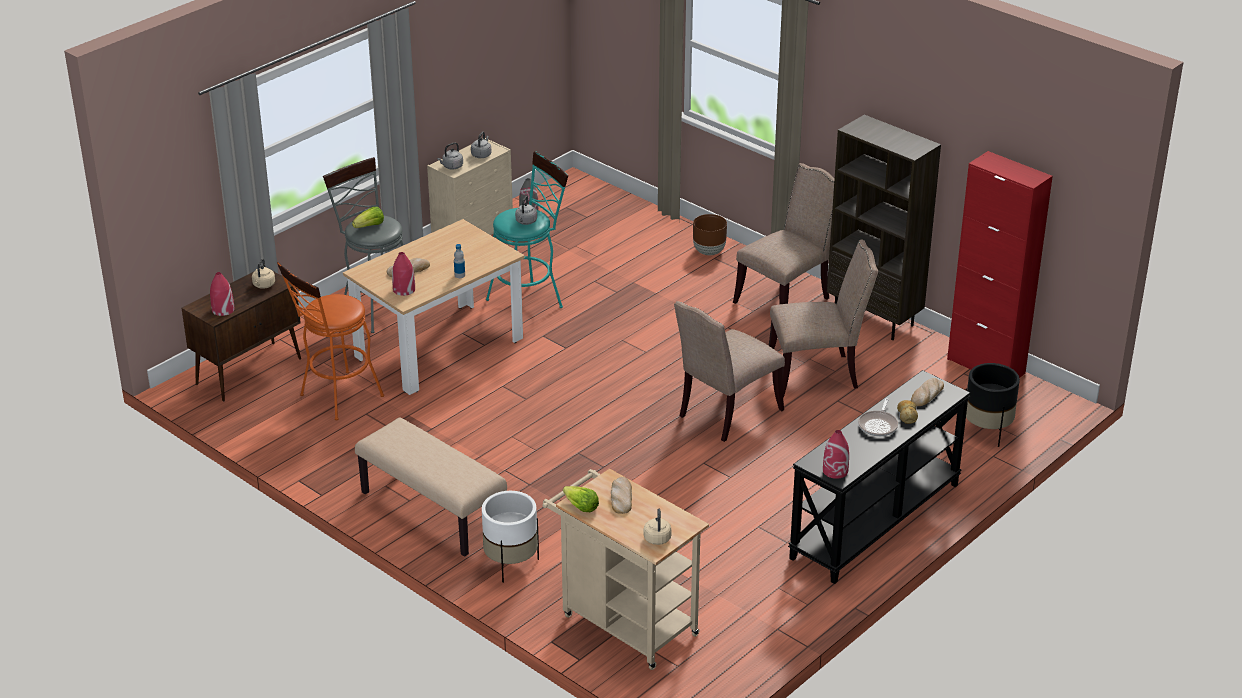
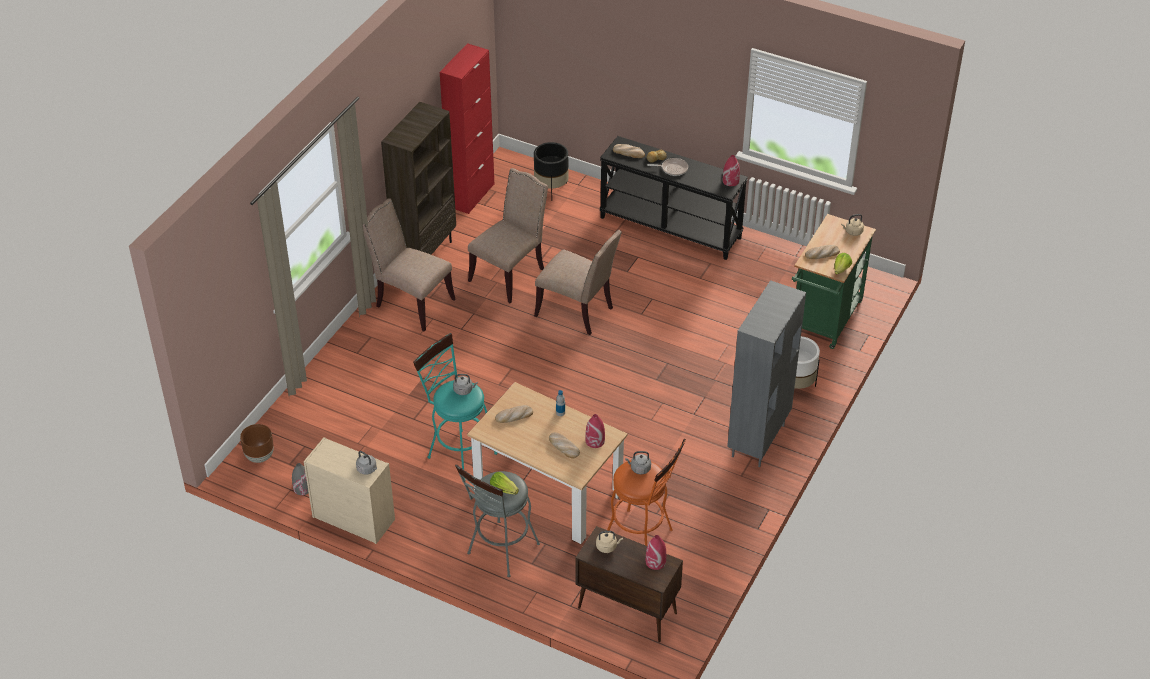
camera: 105 degrees left, 10 degrees up
(431, 511) = (759, 441): beige bench -> grey bookcase
(472, 247) = (514, 416): none -> bread
(481, 154) = (339, 454): grey kettle -> grey kettle (639, 468)
(623, 622) = (824, 322): beige cart -> green cart
(709, 251) = (347, 357): brown planter -> brown planter (259, 456)
(816, 374) = (510, 274): beige chair -> beige chair turned 60 degrees clockwise

